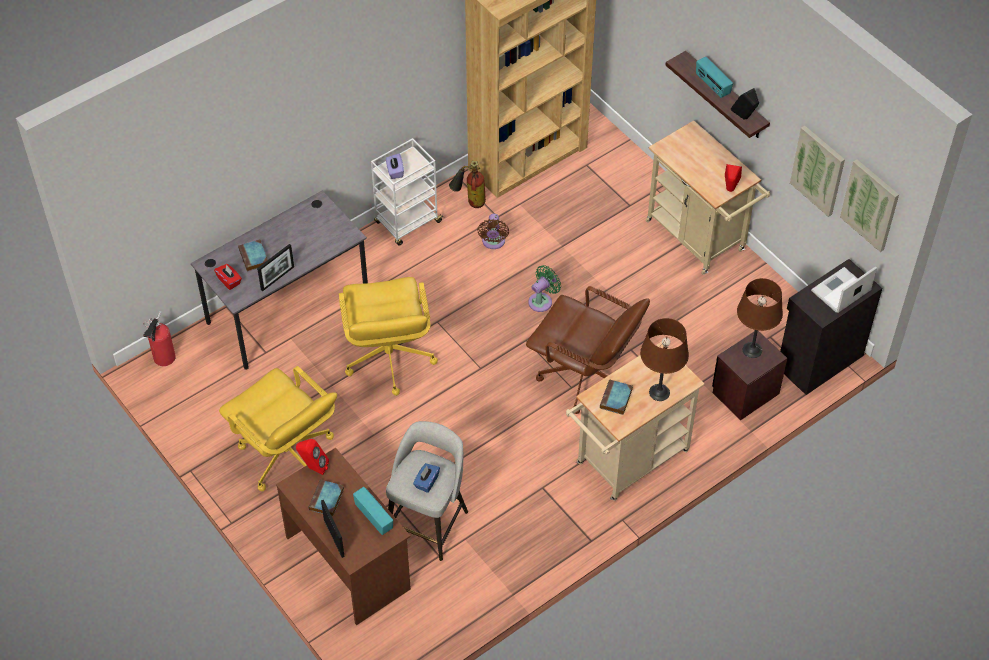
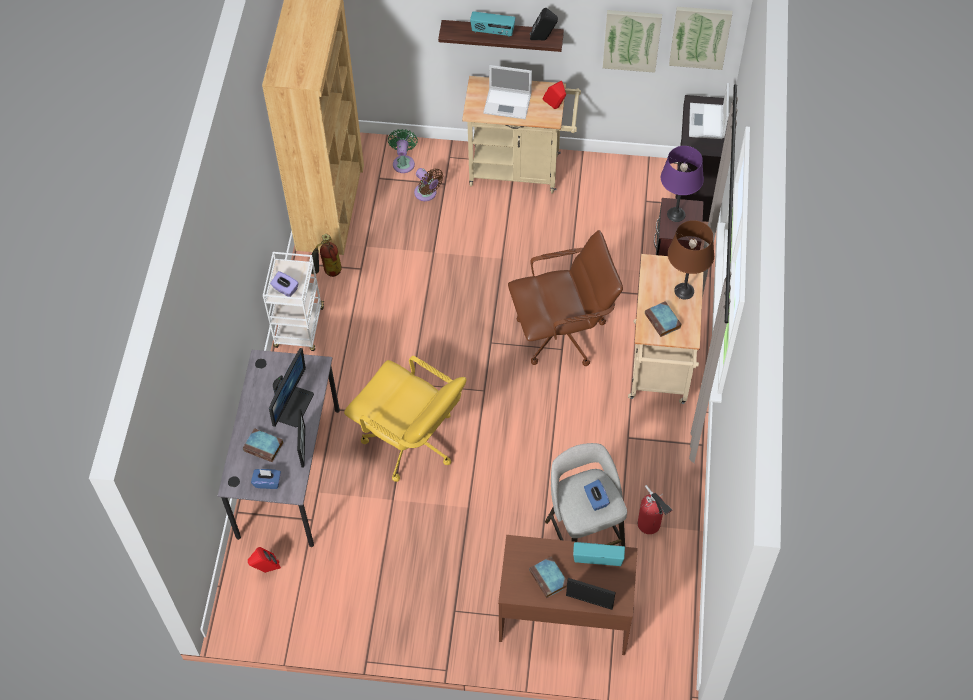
camera: 45 degrees left, 5 degrees up
(163, 359) = (237, 597): fire extinguisher -> fire extinguisher (650, 526)
(229, 281) = (267, 482): red tissue box -> blue tissue box
(287, 456) = (426, 582): yellow office chair -> none
(303, 247) = (292, 405): none -> monitor
(313, 467) = (510, 564): red speaker -> red speaker (266, 569)
(493, 242) = (381, 290): brown fan -> brown fan (427, 194)
(542, 301) = (467, 304): green fan -> green fan (403, 162)
(697, 161) = (508, 103): none -> laptop
(752, 350) = (676, 214): brown table lamp -> purple table lamp

